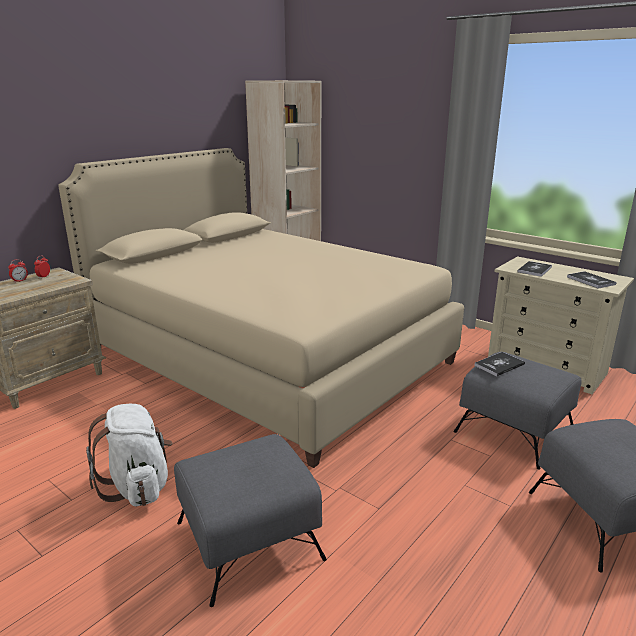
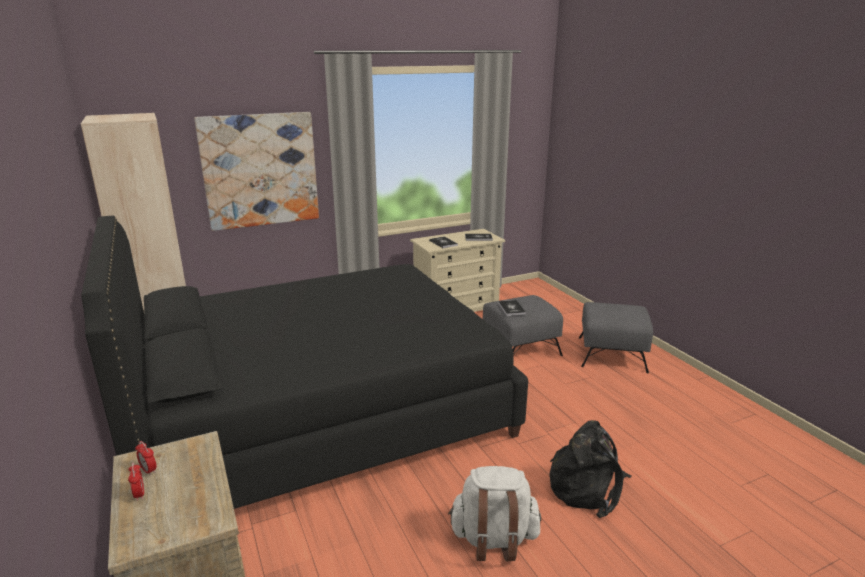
camera: 65 degrees left, 0 degrees up
(247, 540) = (587, 487): grey ottoman -> black backpack
(268, 356) = (320, 414): beige bed -> black bed
(391, 144) = (260, 170): none -> picture

